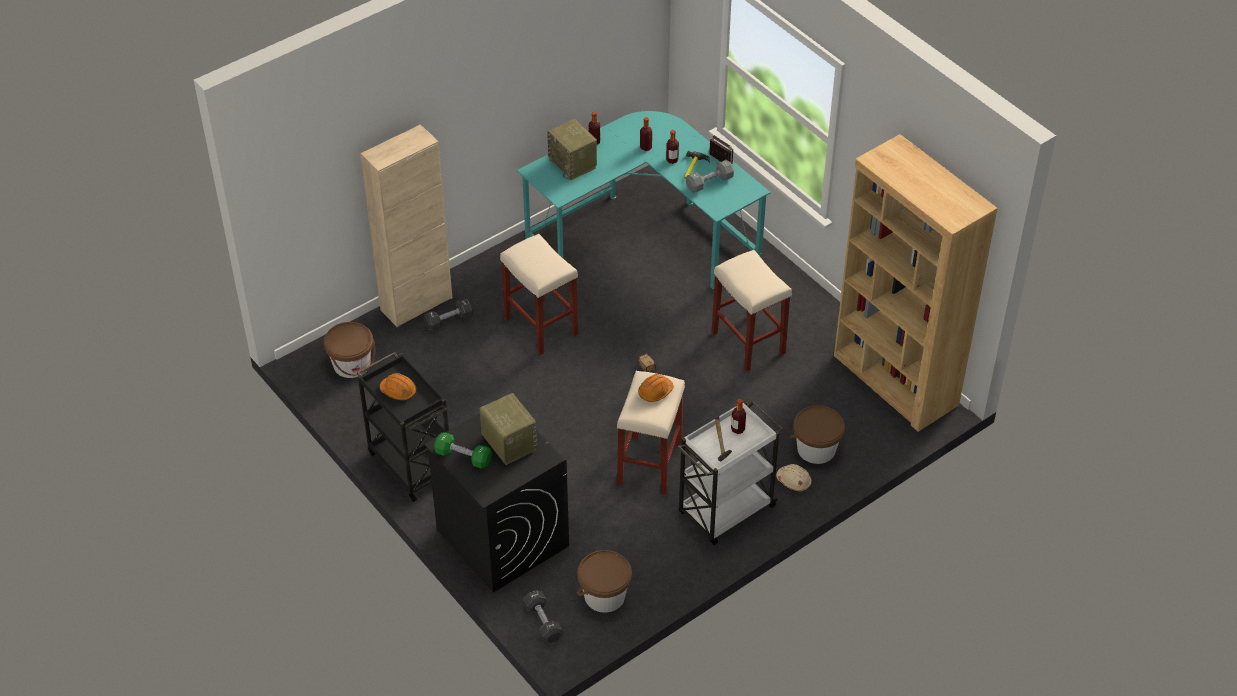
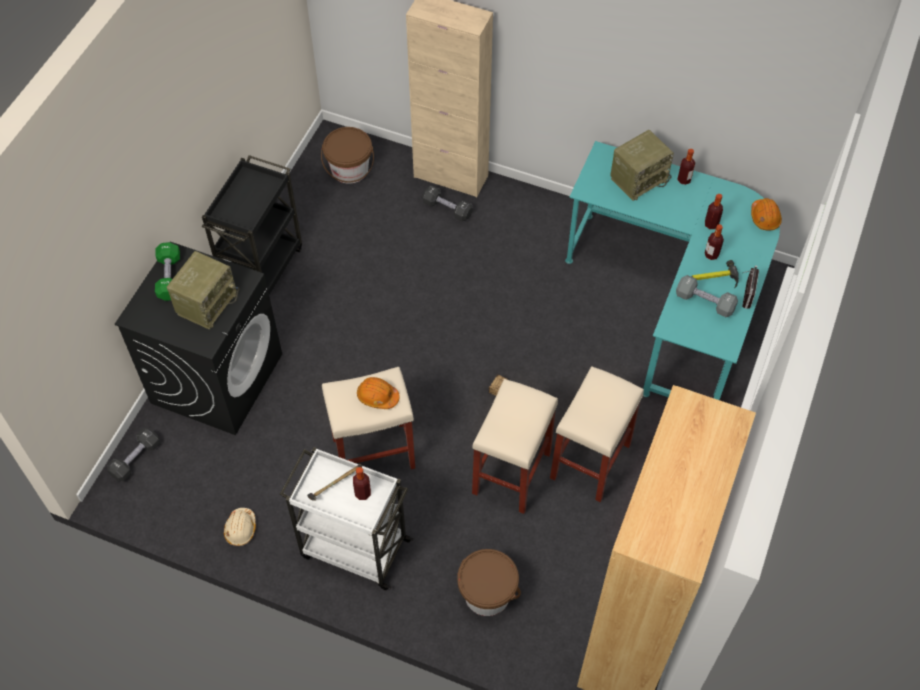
camera: 60 degrees right, 10 degrees up
(398, 391) = (247, 196): orange hard hat -> orange hard hat (764, 218)
(540, 326) = (489, 279): beige stool -> beige stool (511, 472)
(573, 164) = (639, 179): radio -> radio turned 150 degrees counterclockwise
(604, 595) = (192, 494): brown bucket -> none
(794, 481) = (430, 593): beige hard hat -> beige hard hat (241, 529)

